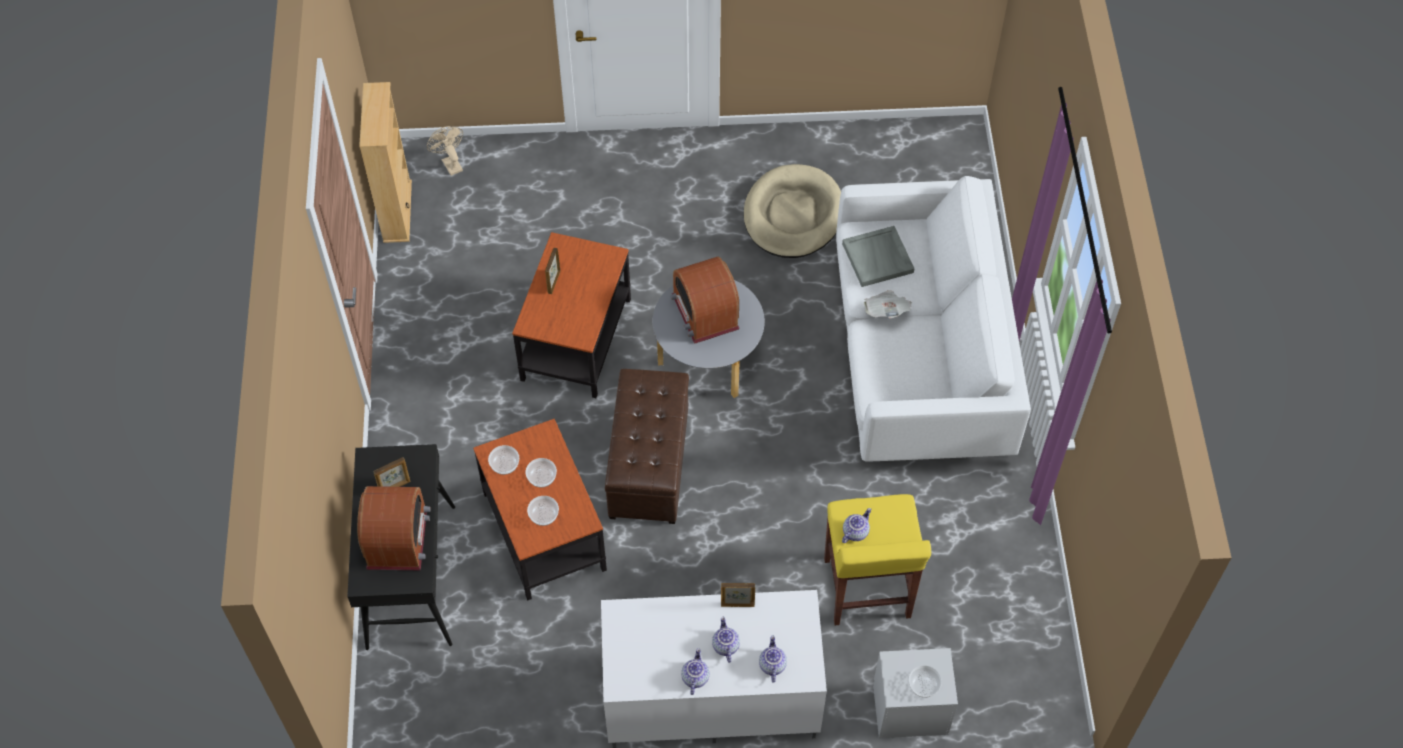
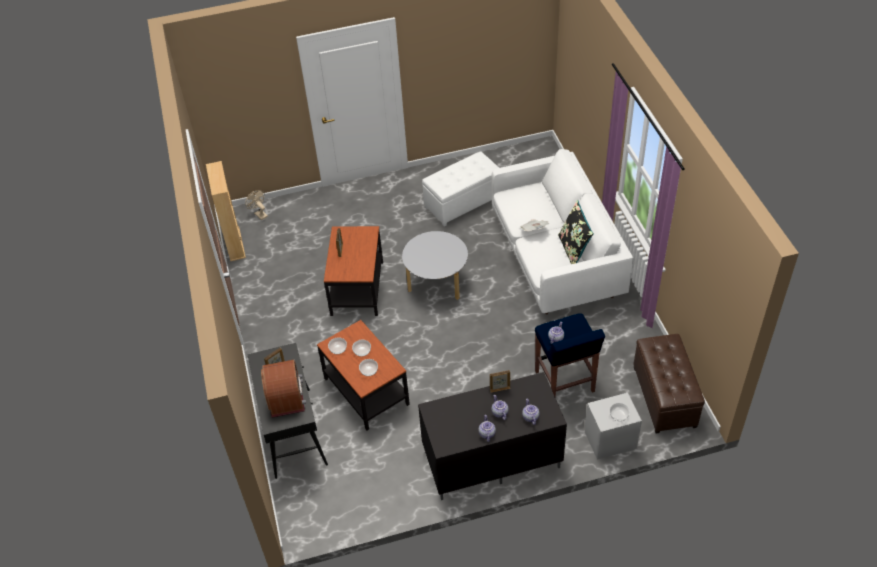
camera: 10 degrees left, 10 degrees down
(649, 464) = (418, 343): brown ottoman -> brown ottoman (664, 396)
(704, 312) = (431, 250): radio -> none
(709, 698) = (491, 460): white tv stand -> black tv stand
(793, 215) = (463, 203): beige dog bed -> white ottoman
(867, 590) = (564, 382): yellow stool -> blue stool
(878, 258) = (521, 205): grey tray -> none
(941, 364) = (574, 250): none -> black pillow

